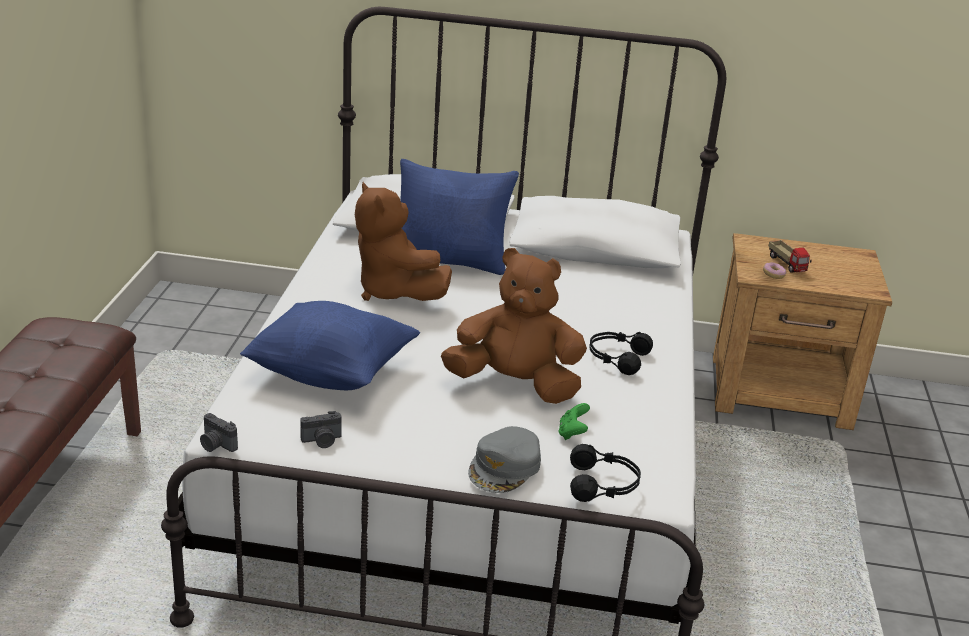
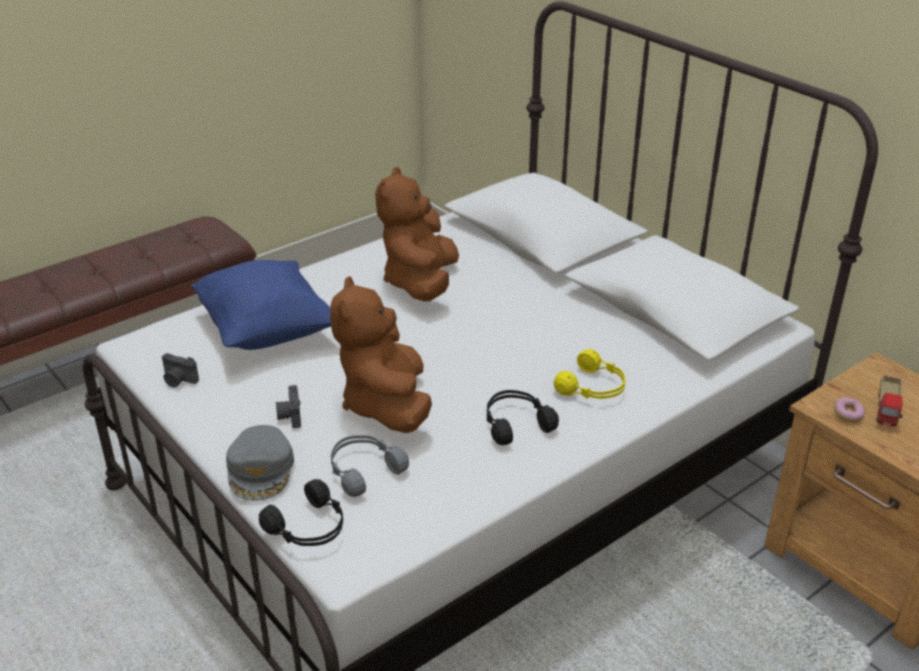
camera: 45 degrees right, 5 degrees up
(216, 445) = (110, 350): camera -> camera (289, 416)
(451, 260) = (512, 273): blue pillow -> none
(505, 467) = (261, 469): grey cap -> grey cap turned 75 degrees counterclockwise
(515, 385) = (386, 405): brown plush toy -> brown plush toy turned 150 degrees counterclockwise
(572, 433) = (363, 470): green game controller -> grey headphones
(626, 316) = (593, 388): none -> yellow headphones

